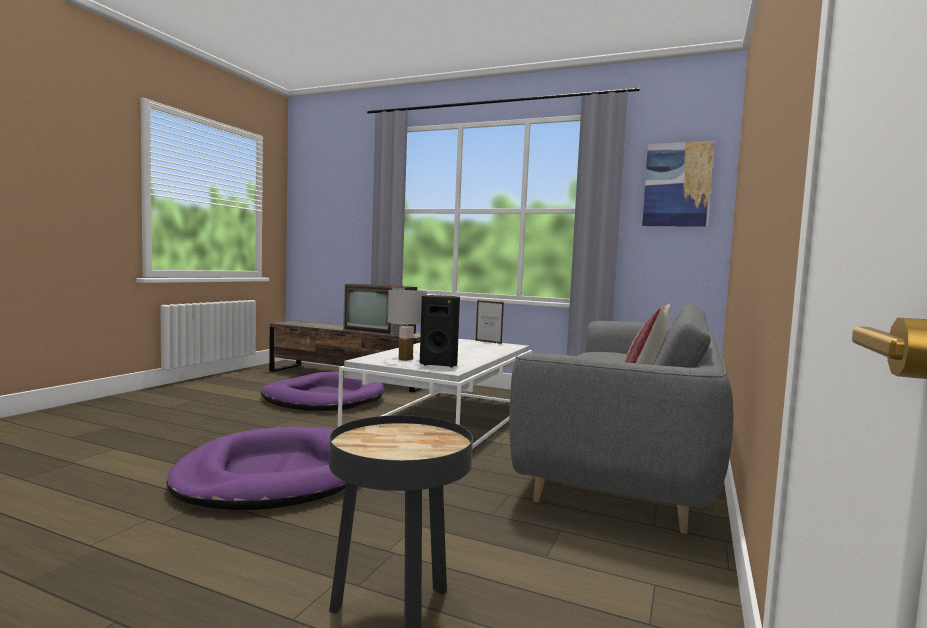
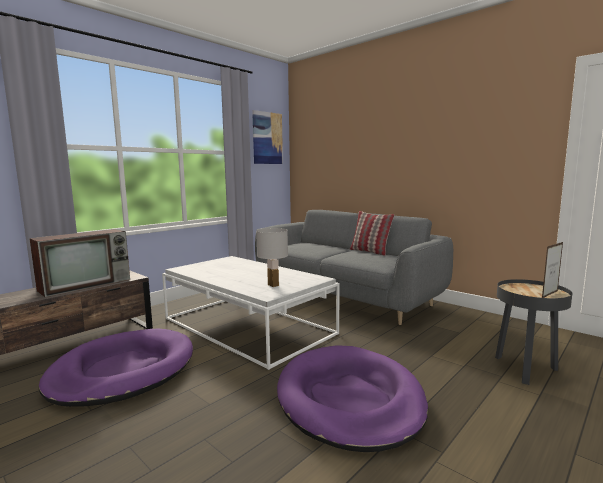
camera: 70 degrees left, 5 degrees up
(440, 364) = (298, 279): black speaker -> none
(488, 342) = (209, 261): picture frame -> picture frame (550, 294)

